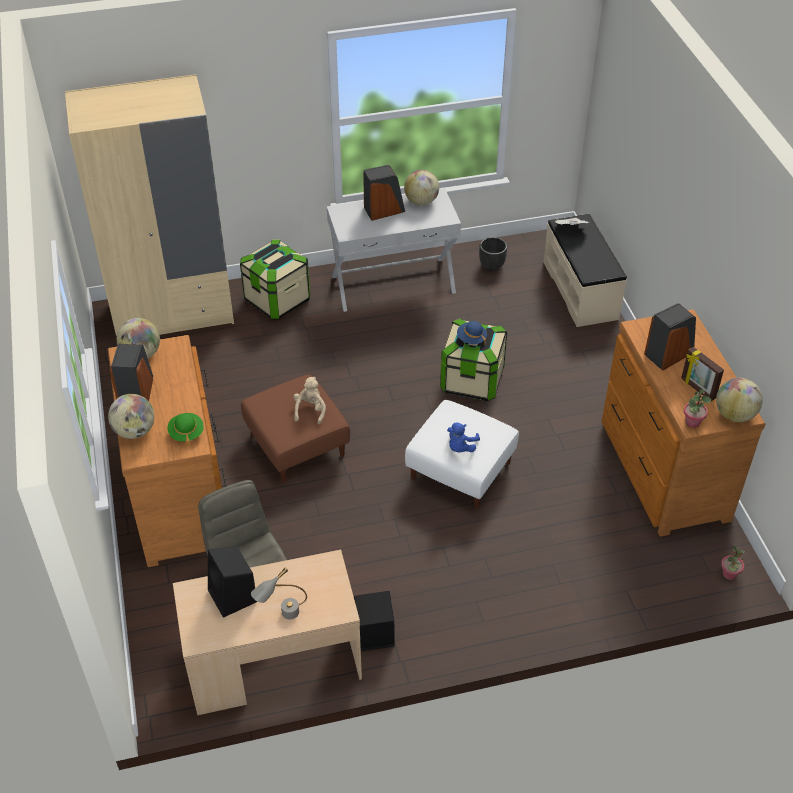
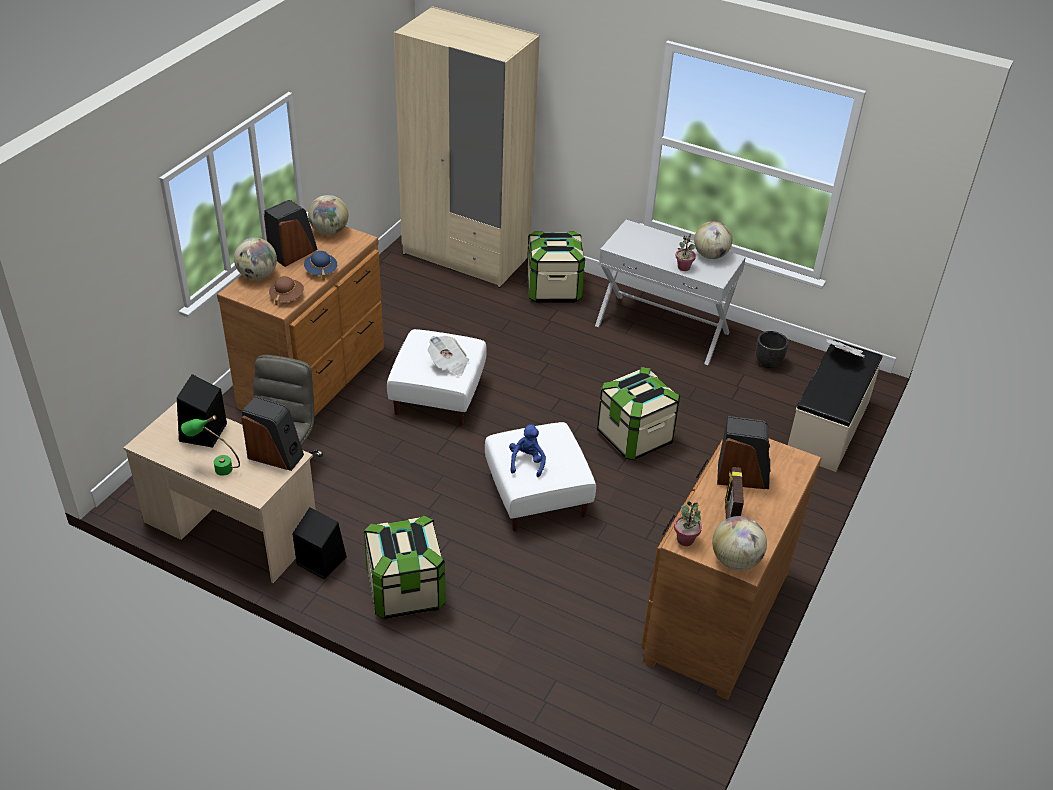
camera: 40 degrees right, 5 degrees down
(186, 433) = (287, 297): green hat -> brown hat
(282, 615) = (215, 467): grey table lamp -> green table lamp
(296, 444) = (437, 395): brown ottoman -> white ottoman
(310, 410) = (448, 364): beige plush toy -> newspaper
(384, 210) = (669, 245): speaker -> speaker (276, 455)
(460, 447) = (527, 462): blue plush toy -> blue plush toy turned 120 degrees clockwise
(460, 609) = (405, 591): none -> storage box
(471, 339) = (636, 387): blue hat -> blue hat (321, 271)
(729, 574) = (667, 738): potted plant -> potted plant (683, 267)

